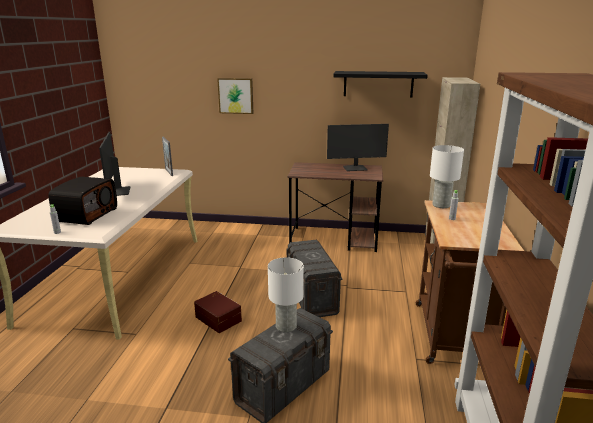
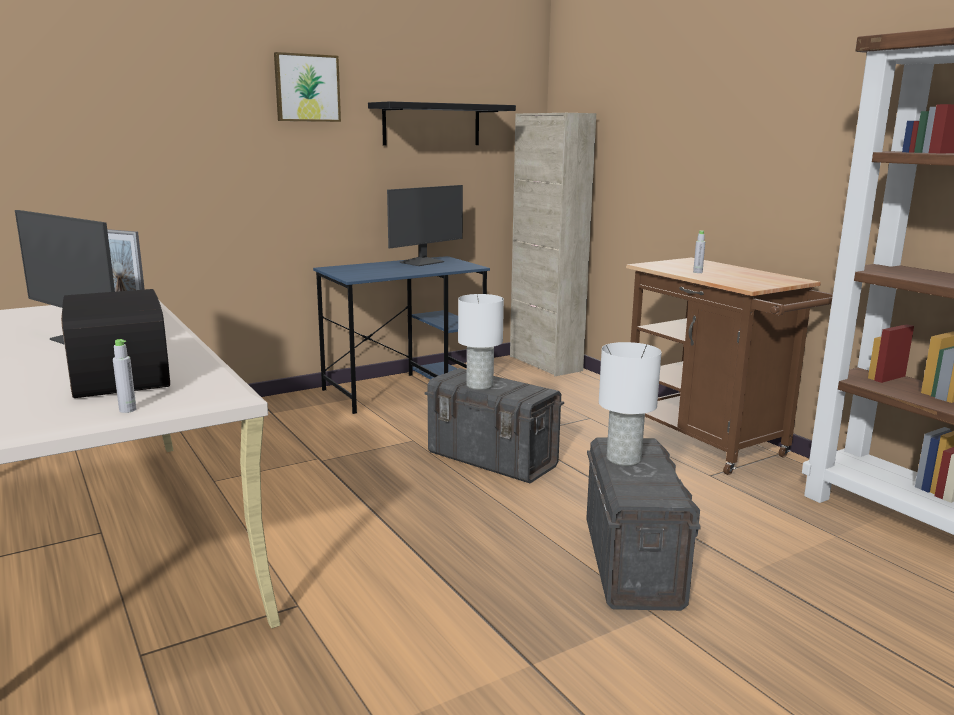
camera: 40 degrees left, 5 degrees down
(219, 318) = (405, 529): brown storage box -> none
(236, 95) = (191, 149): picture -> picture (307, 88)
(334, 239) = (405, 389): brown desk -> blue desk
(441, 205) = (655, 265): white table lamp -> white table lamp (480, 385)

